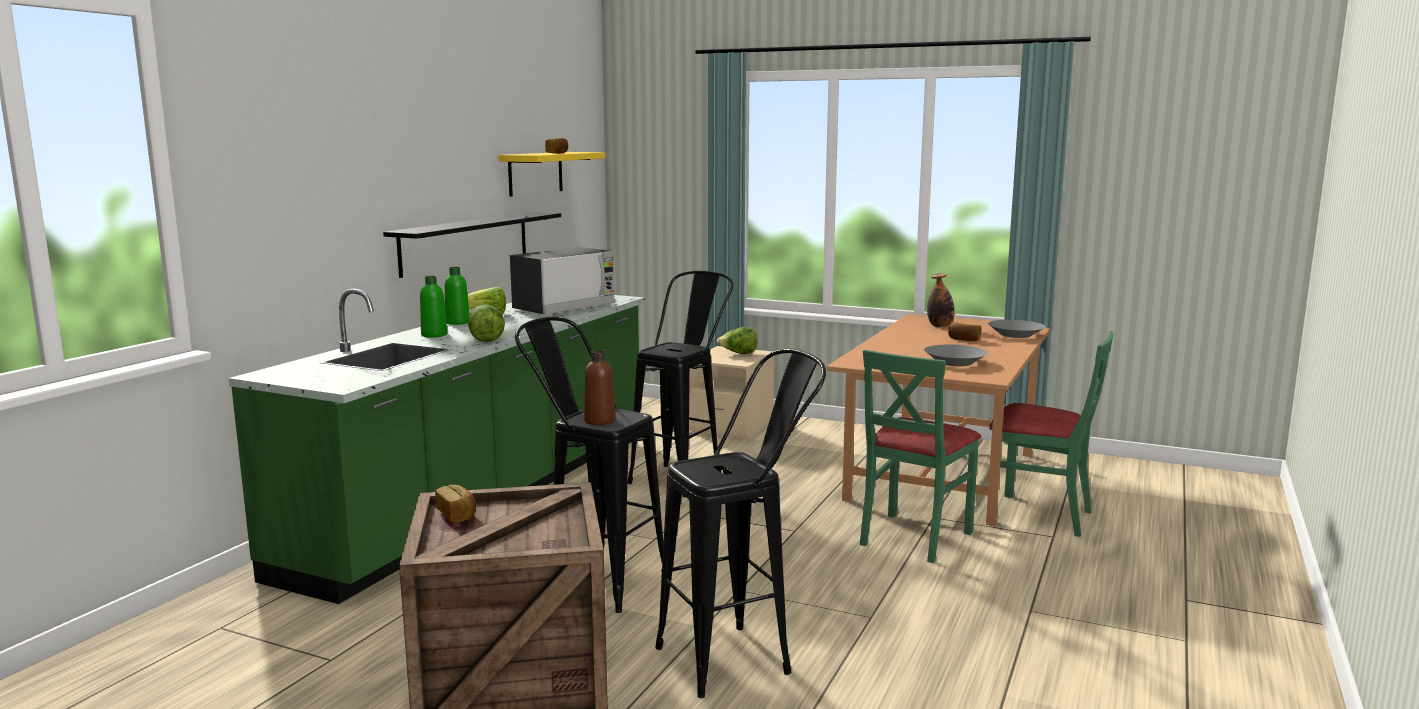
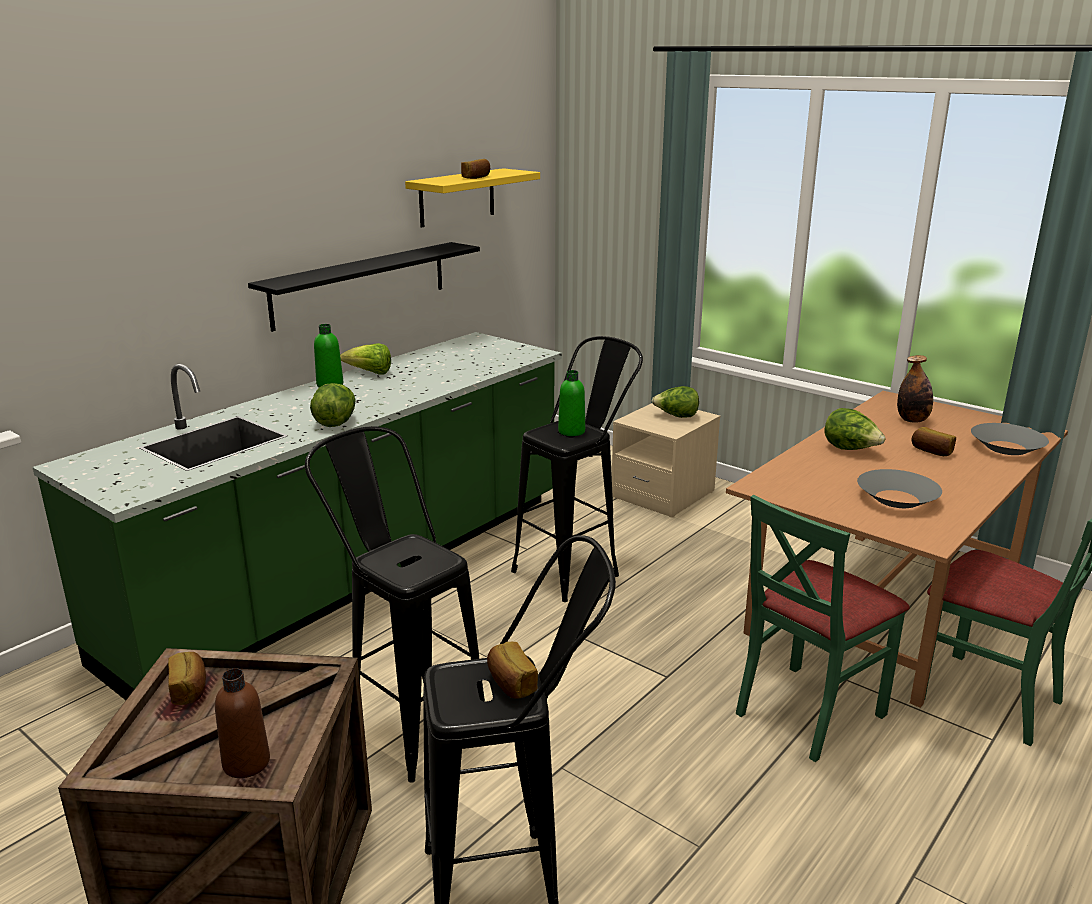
camera: 15 degrees right, 10 degrees up
(434, 335) = (289, 406): green bottle -> green bottle (571, 431)
(565, 307) = (461, 365): microwave -> none
(599, 421) = (401, 564): brown bottle -> brown bottle (246, 763)
(740, 464) = (510, 683): none -> bread
(905, 342) = (850, 449): none -> lettuce

